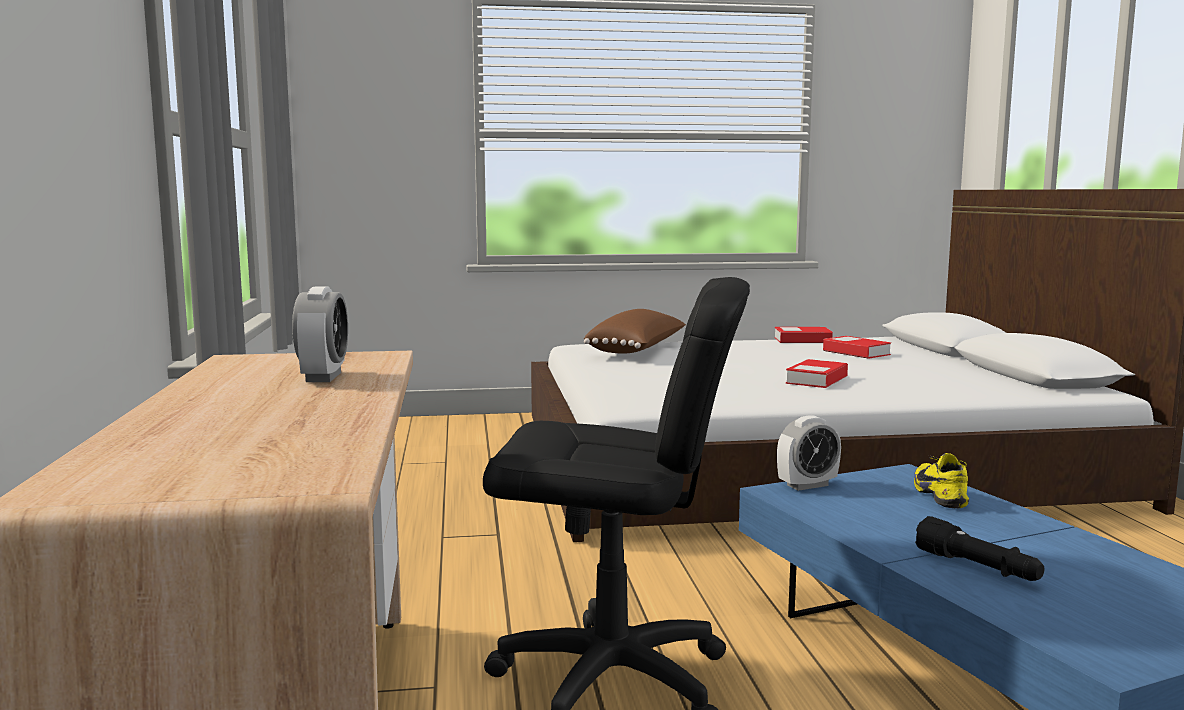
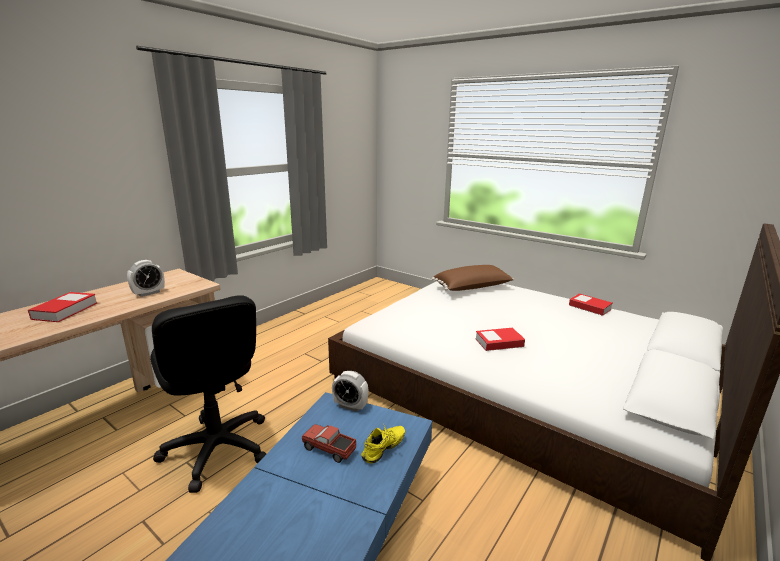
camera: 45 degrees right, 10 degrees up
(856, 352) = (593, 329): book -> book (65, 311)
(901, 518) = (329, 450): none -> toy truck
(978, 568) = (273, 499): black flashlight -> none

